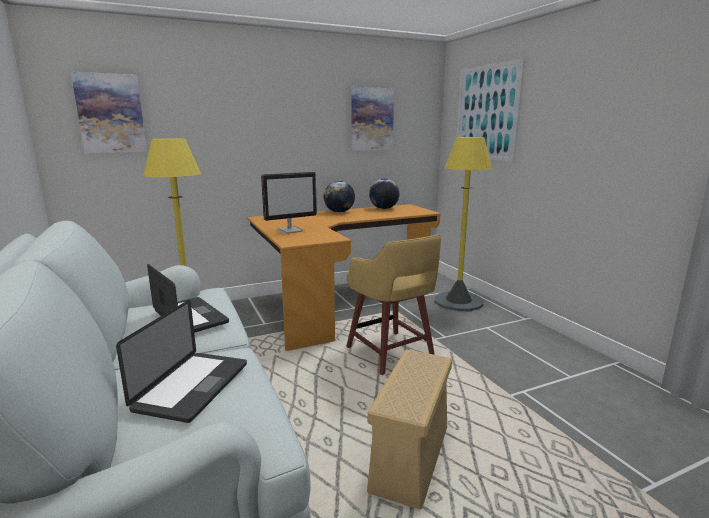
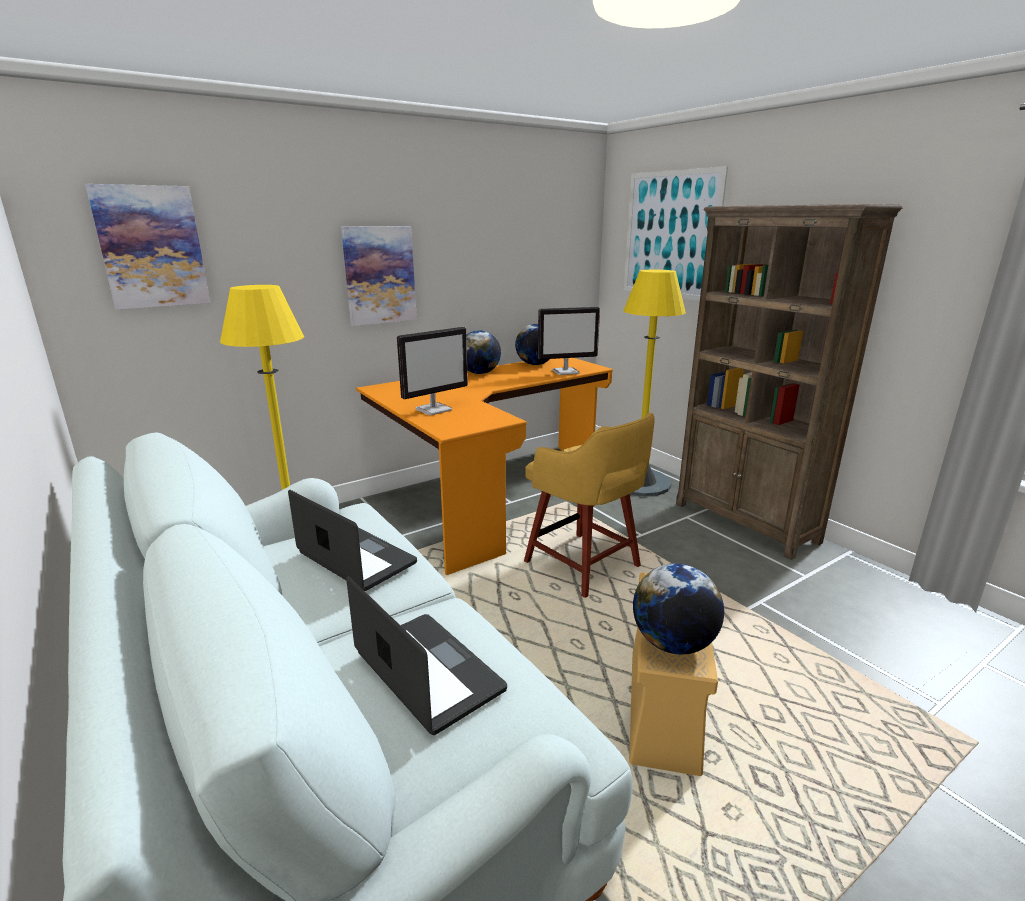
camera: 10 degrees left, 5 degrees up
(192, 386) = (428, 672): laptop -> laptop turned 45 degrees counterclockwise
(371, 119) = (515, 242): picture -> picture (379, 275)
(403, 213) = (566, 372): none -> monitor
(403, 397) = (673, 643): none -> globe
(534, 335) = (745, 523): none -> brown bookcase

